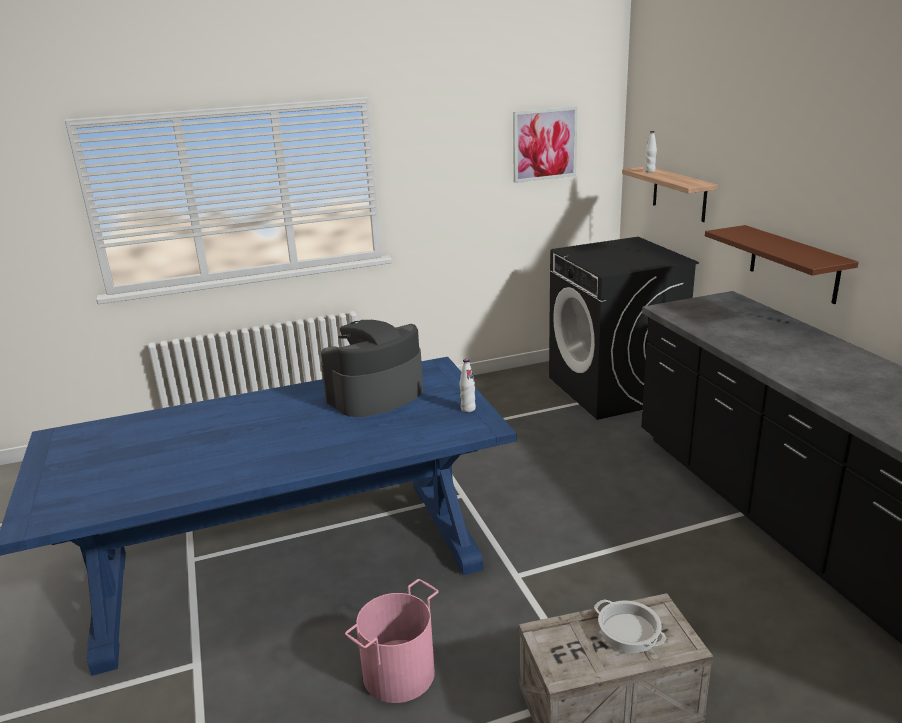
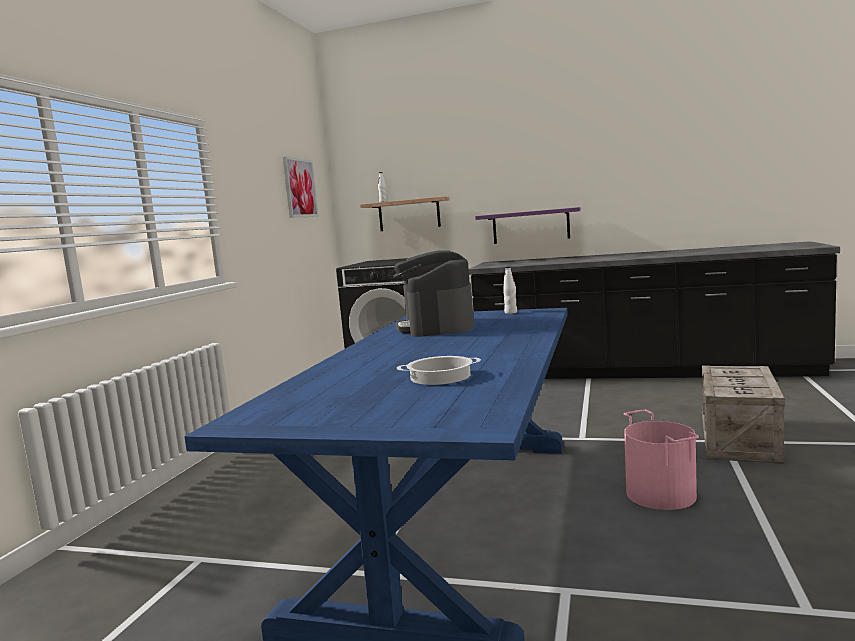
camera: 55 degrees left, 15 degrees down
(629, 632) = (734, 375): cooking pot -> cooking pot (440, 377)
(793, 264) = (530, 226): brown shelf -> purple shelf

